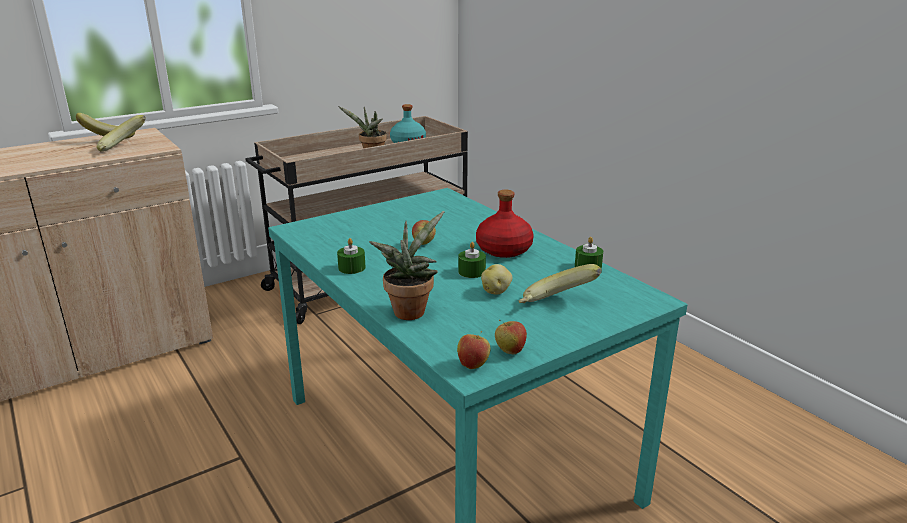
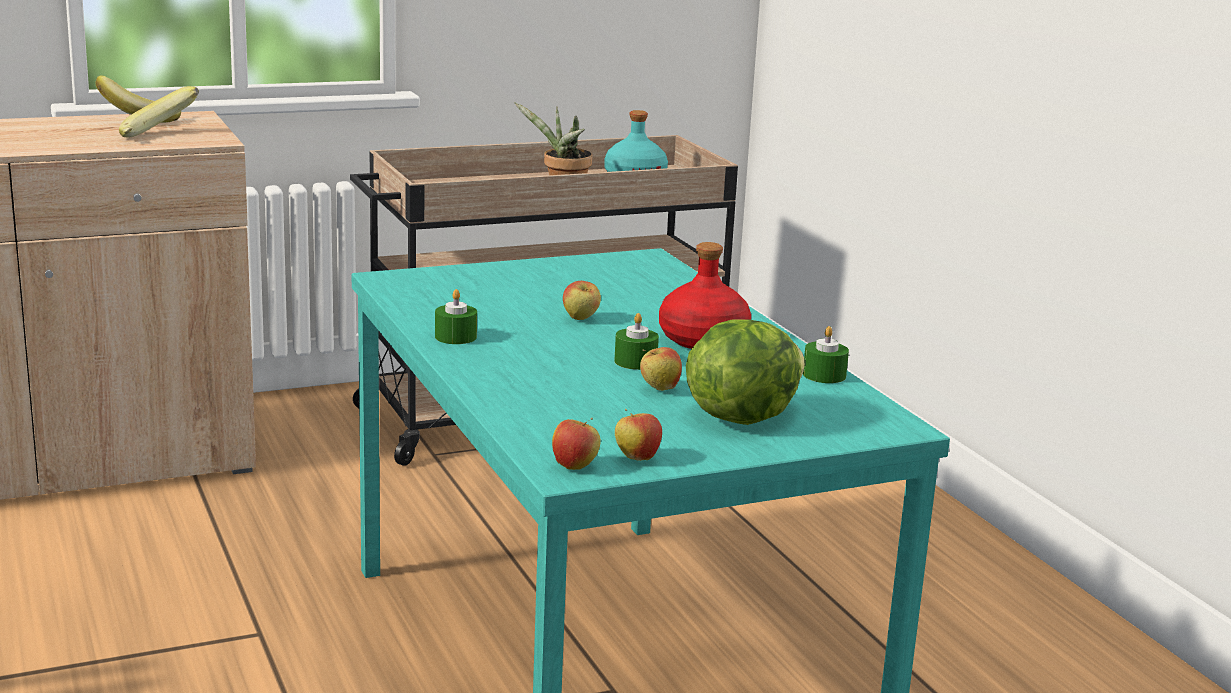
camera: 10 degrees right, 5 degrees down
(410, 310) = (517, 396): potted plant -> none
(496, 291) = (659, 389): potato -> apple
(556, 305) = (740, 416): banana -> lettuce

